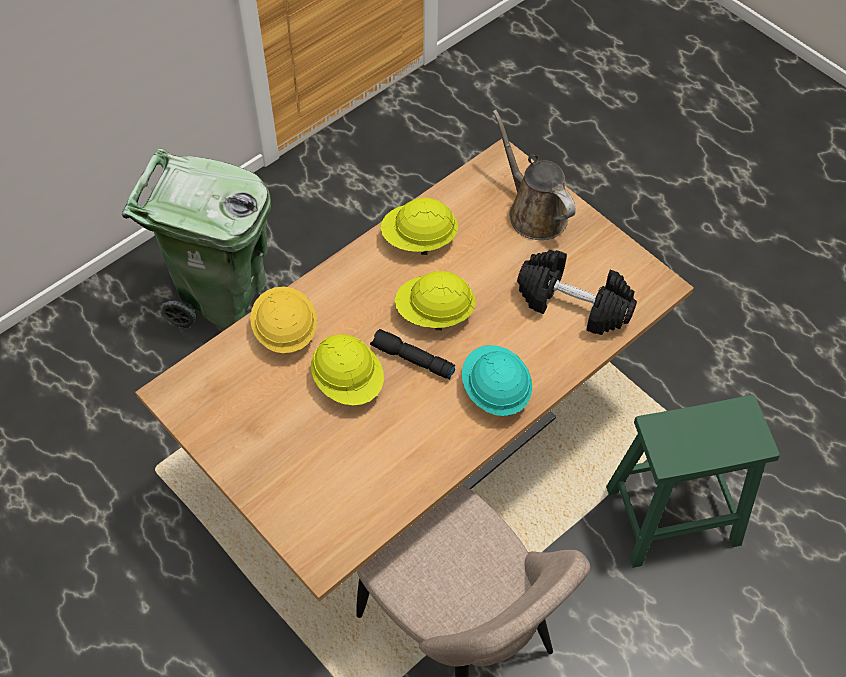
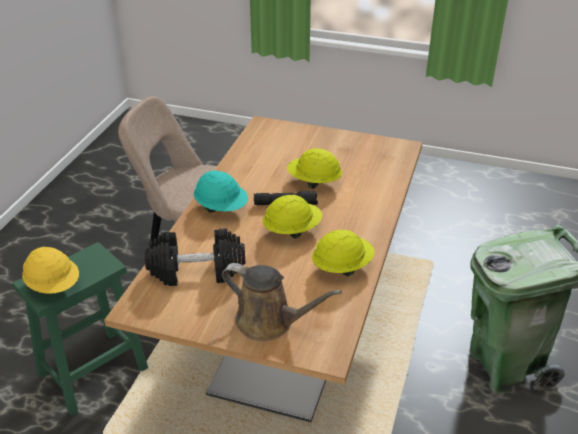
camera: 150 degrees right, 20 degrees down
(285, 331) = (375, 189): yellow hard hat -> yellow hard hat (54, 286)

